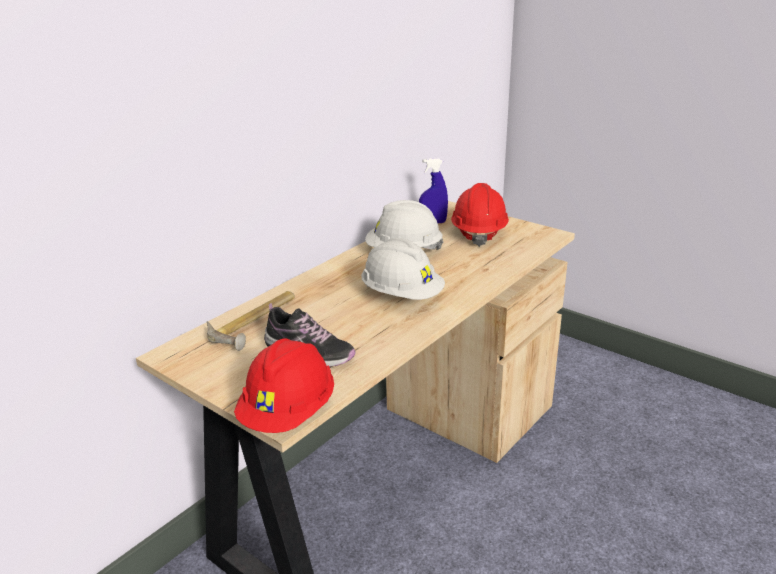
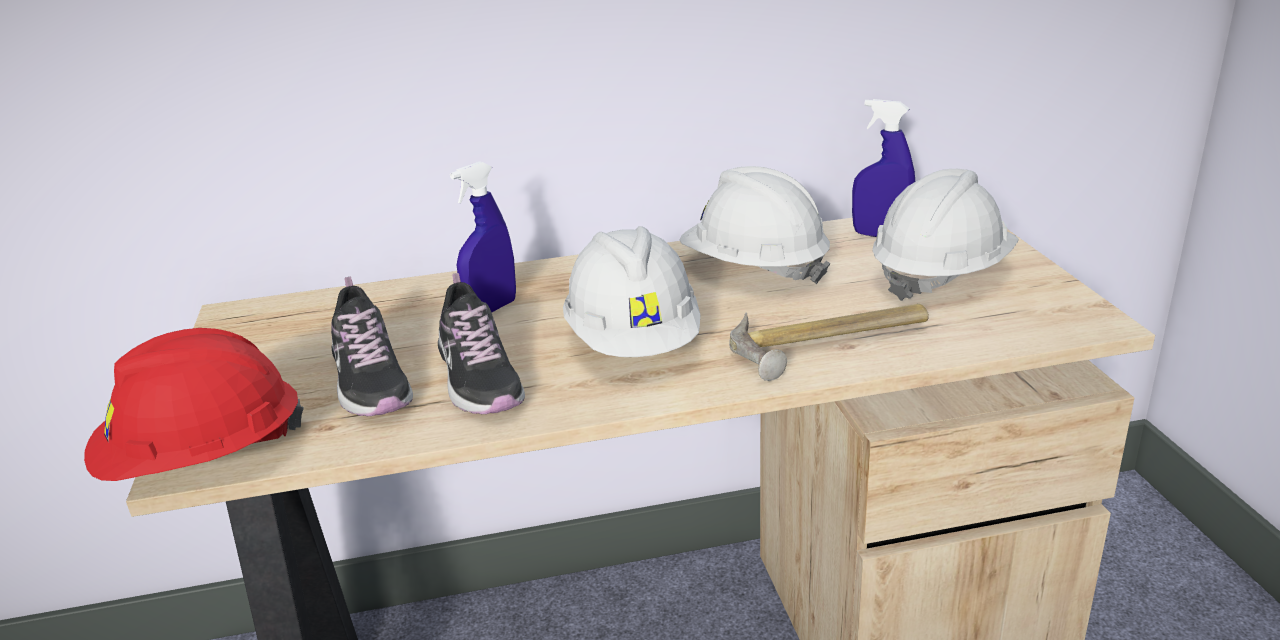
camera: 40 degrees right, 0 degrees up
(256, 323) = (384, 311): hammer -> hammer (832, 345)
(312, 304) = (491, 309): none -> blue spray bottle
(359, 332) = (479, 377): none -> shoe
(479, 233) = (940, 275): red hard hat -> white hard hat

